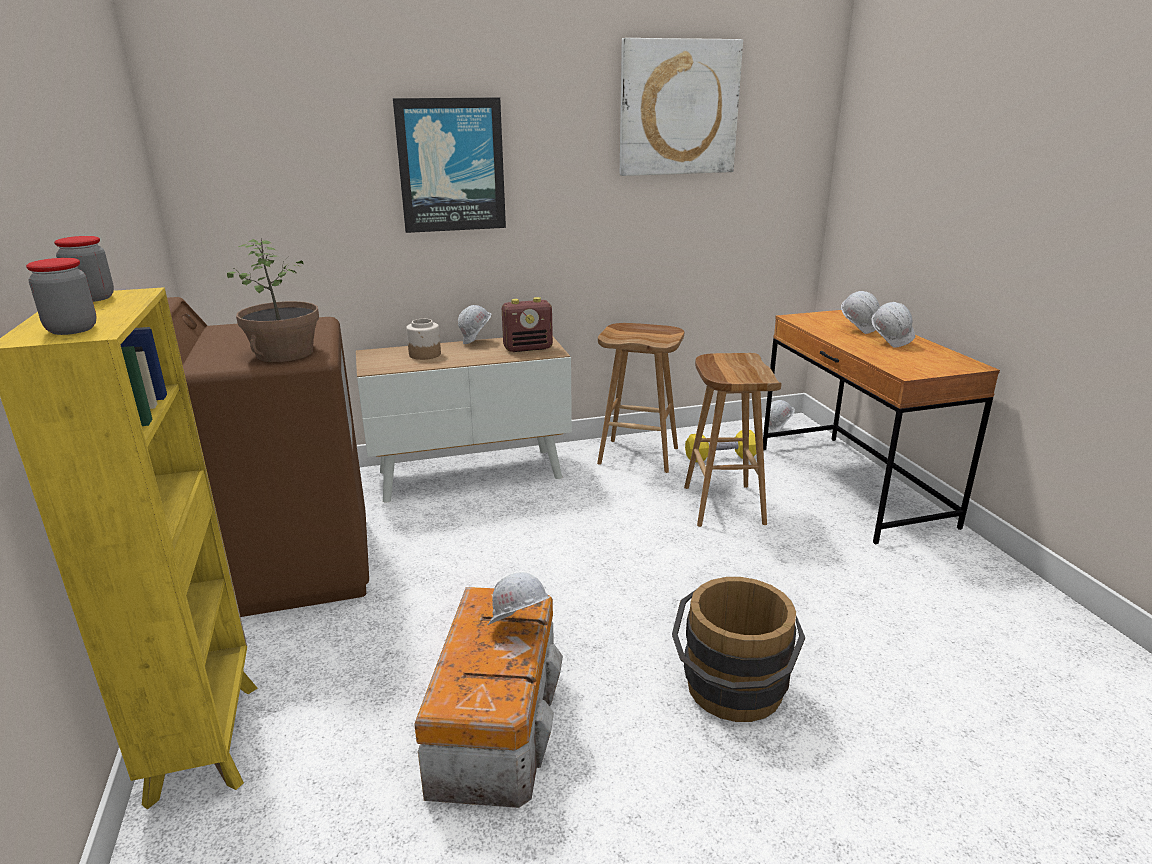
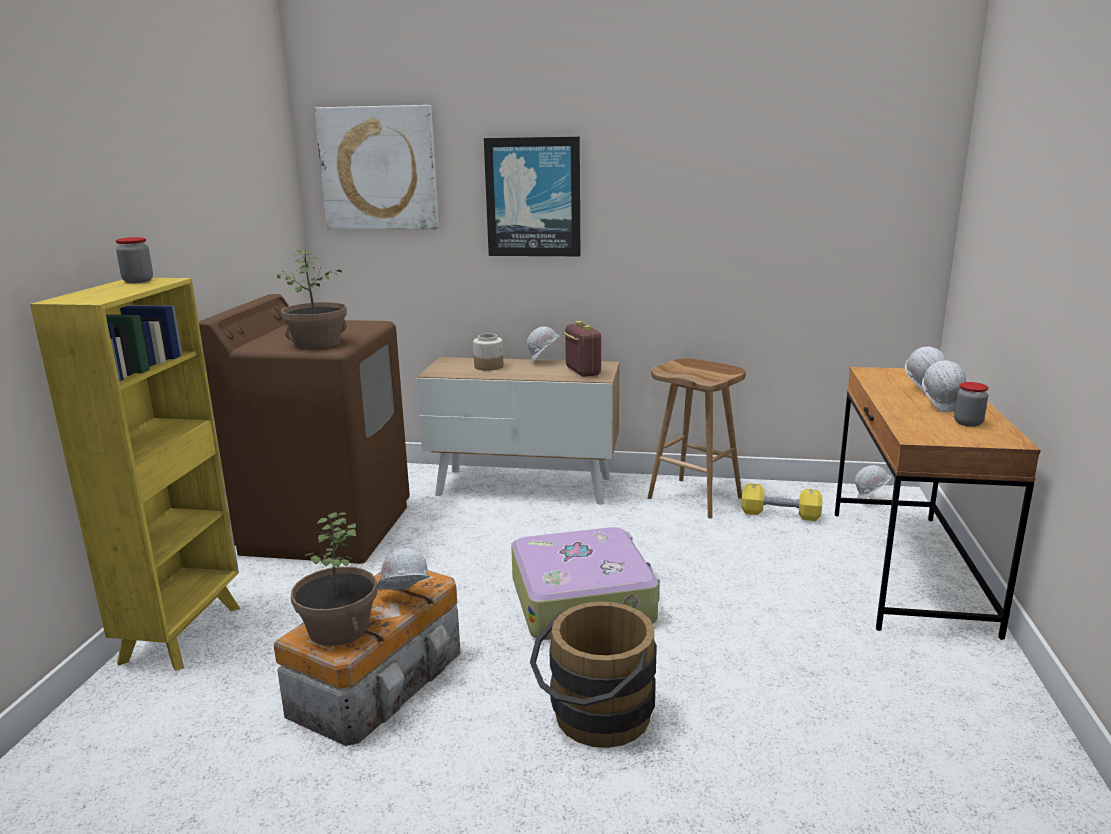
camera: 25 degrees right, 5 degrees down
(72, 329) = (89, 297): jar -> jar (968, 423)
(479, 683) = (338, 629): none -> potted plant
(528, 348) = (582, 372): radio -> radio turned 120 degrees counterclockwise
(623, 578) = (583, 600): none -> suitcase
(678, 108) = (764, 145): picture -> picture (379, 168)
(722, 504) = (740, 558): brown stool -> none

